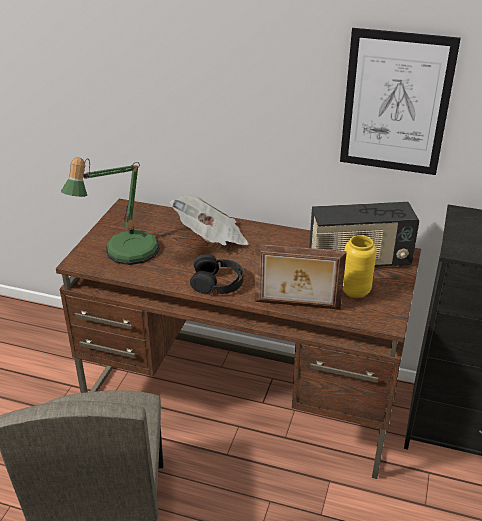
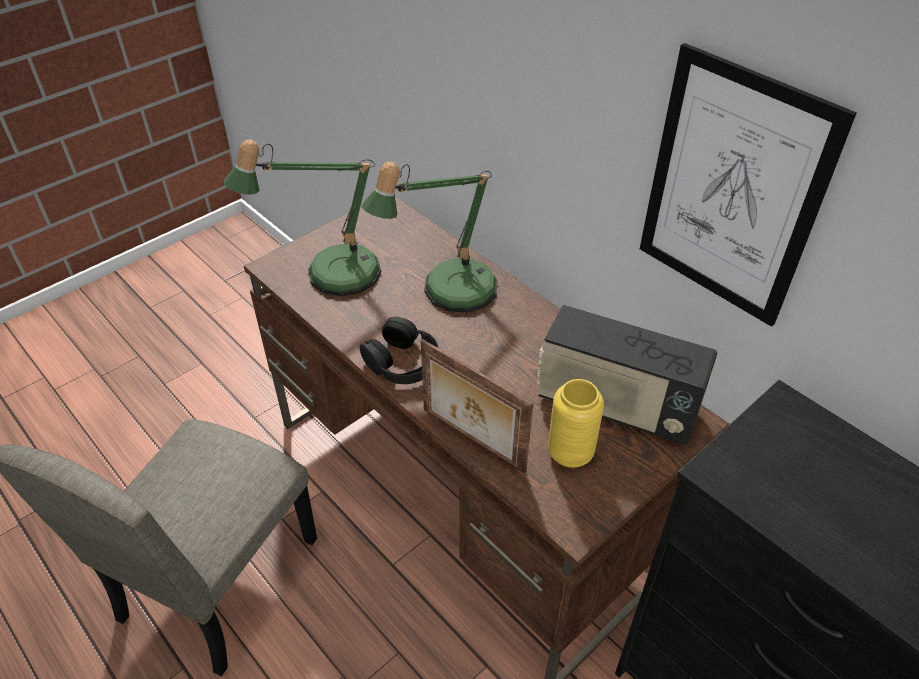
camera: 30 degrees right, 10 degrees up
(211, 238) = (448, 292): newspaper -> table lamp

